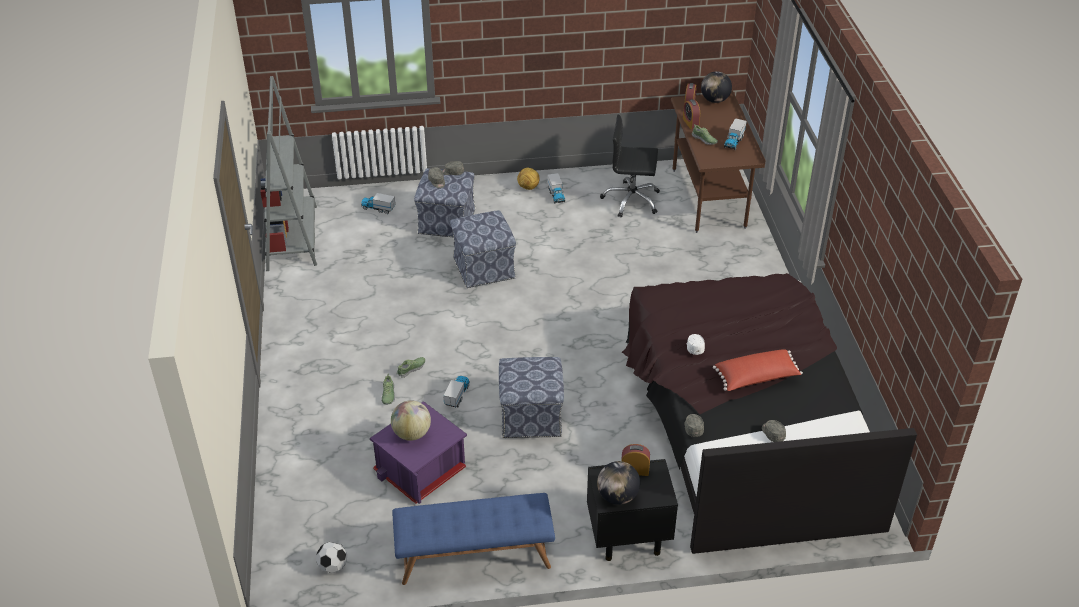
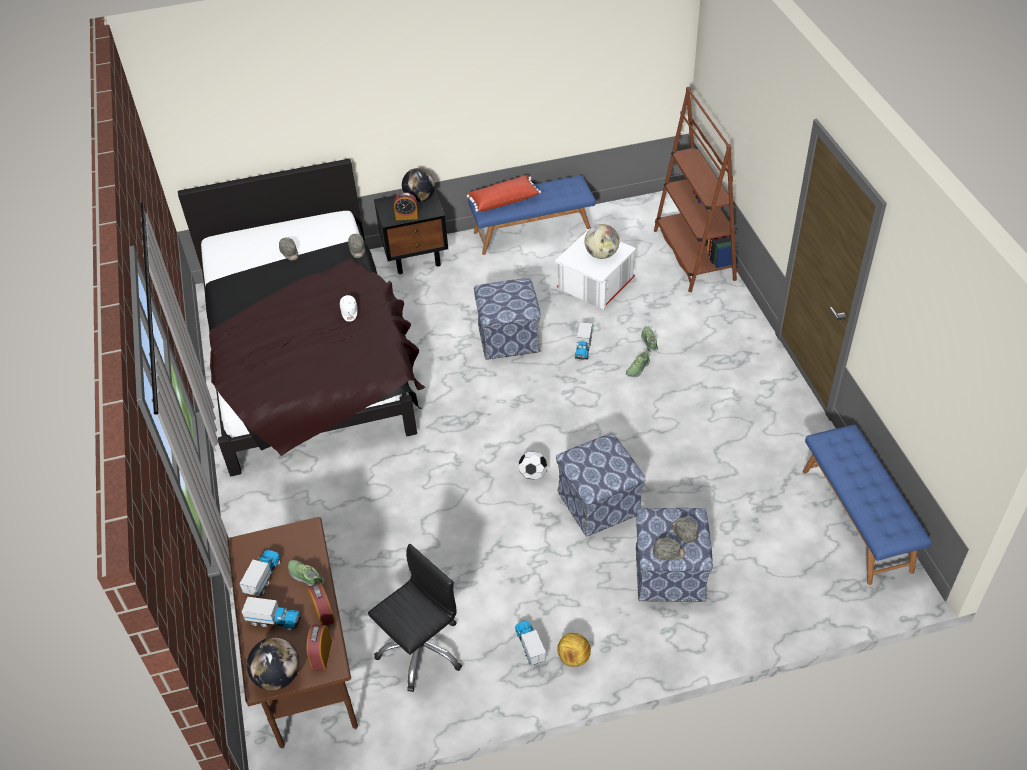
camera: 175 degrees right, 5 degrees up
(292, 238) = (857, 519): grey bookcase -> blue bench
(292, 493) = (694, 255): none -> brown bookcase
(333, 566) = (636, 214): football -> football (533, 474)
(378, 208) = (772, 586): toy truck -> toy truck (274, 620)
(421, 468) = (594, 284): purple storage box -> white storage box
(631, 200) = (421, 650): black office chair -> black office chair turned 45 degrees counterclockwise
(756, 378) = (294, 293): red pillow -> red pillow (503, 200)

